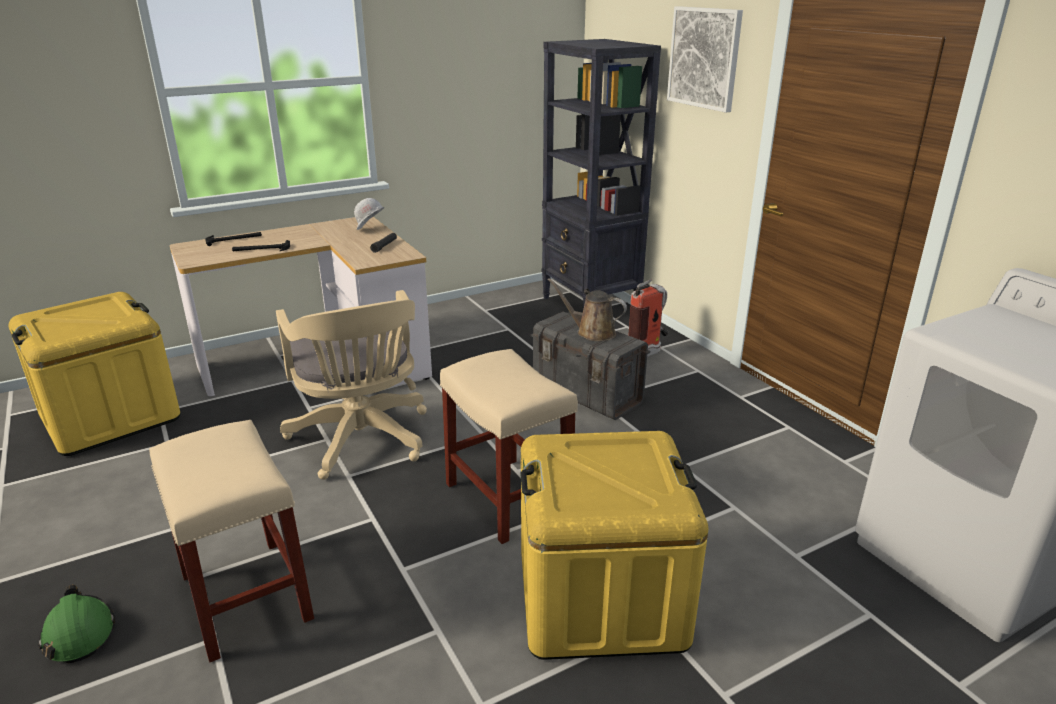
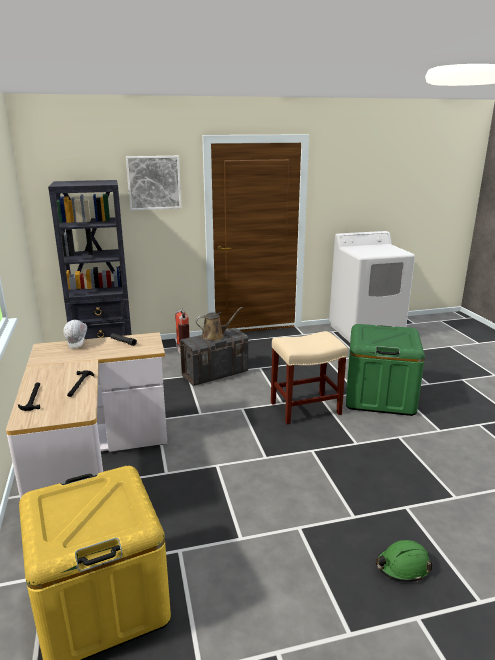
camera: 75 degrees left, 5 degrees down
(247, 598) = (374, 495): beige stool -> none
(362, 441) = (227, 450): beige office chair -> none
(592, 332) = (215, 336): brown watering can -> brown watering can turned 150 degrees counterclockwise
(600, 597) = (379, 397): yellow storage box -> green storage box

